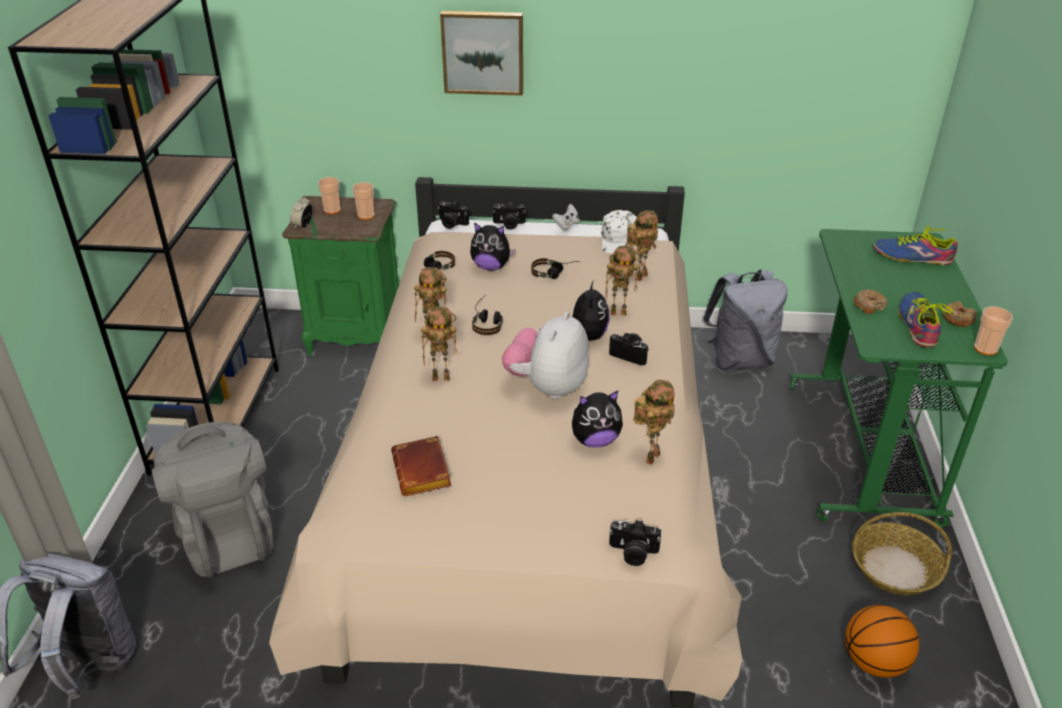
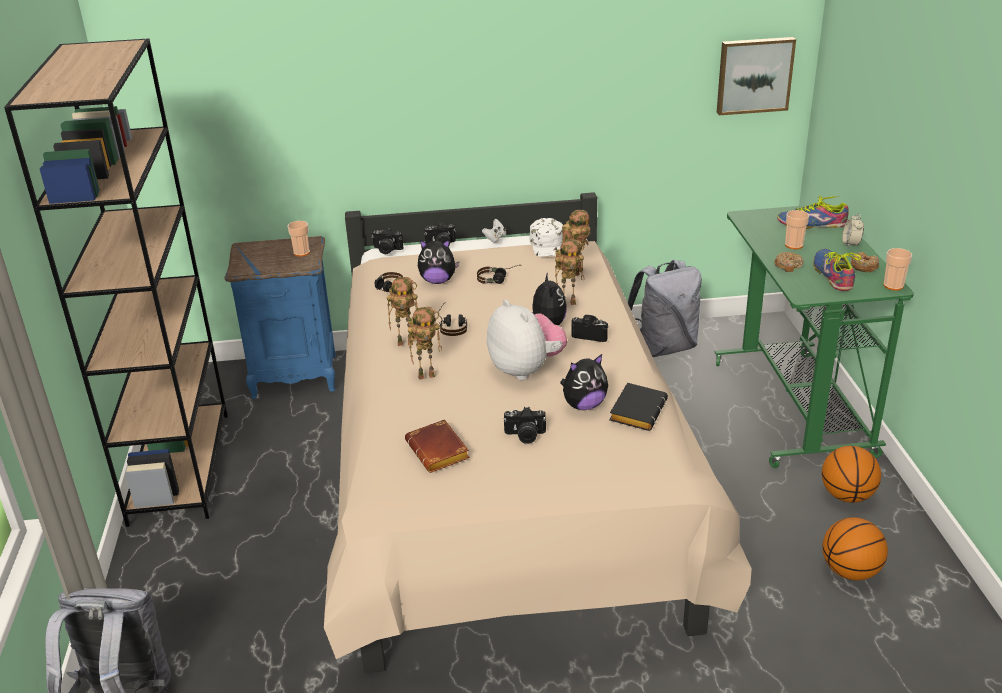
camera: 10 degrees left, 5 degrees down
(227, 535) = (226, 566): grey backpack -> none
(303, 225) = (243, 268): alarm clock -> alarm clock (851, 244)
(332, 210) = (266, 252): cup -> cup (794, 245)
(356, 337) = (295, 377): green nightstand -> blue nightstand
(483, 52) = (401, 86): picture -> picture (754, 75)
(547, 386) = (526, 369): plush toy -> plush toy turned 135 degrees clockwise
(633, 553) = (647, 485): camera -> camera (525, 436)
(651, 456) = (636, 410): toy robot -> black book
(895, 568) = (847, 495): basket -> basketball

